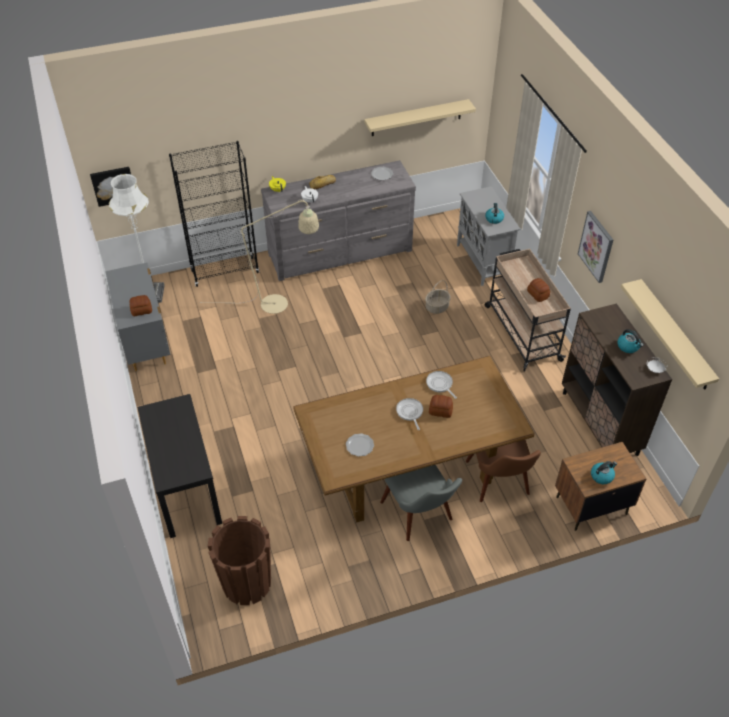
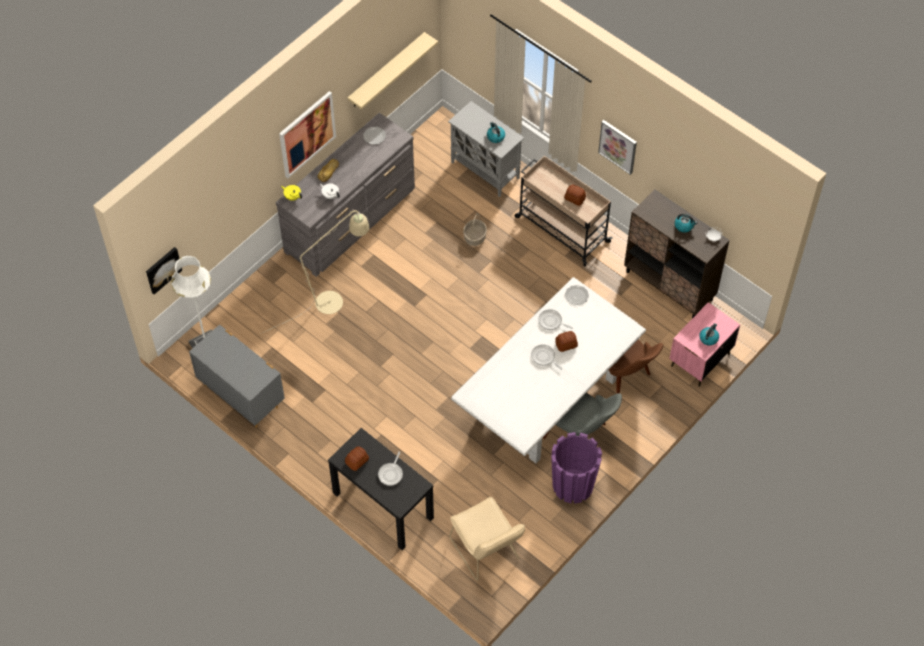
camera: 30 degrees left, 10 degrees up
(142, 310) = (255, 373): bread -> bread (357, 461)
(182, 447) = (391, 473): none -> frying pan
(225, 271) = (258, 290): black bookcase -> none
(246, 583) = (486, 552): brown planter -> beige chair
(309, 132) = (307, 134): none -> picture
(360, 445) = (525, 403): plate -> plate (577, 295)
(379, 562) = (572, 485): none -> purple planter
(408, 468) = (546, 399): brown dining table -> white dining table
(590, 505) = (699, 360): brown nightstand -> pink nightstand
(675, 335) = (722, 208): beige shelf -> none

